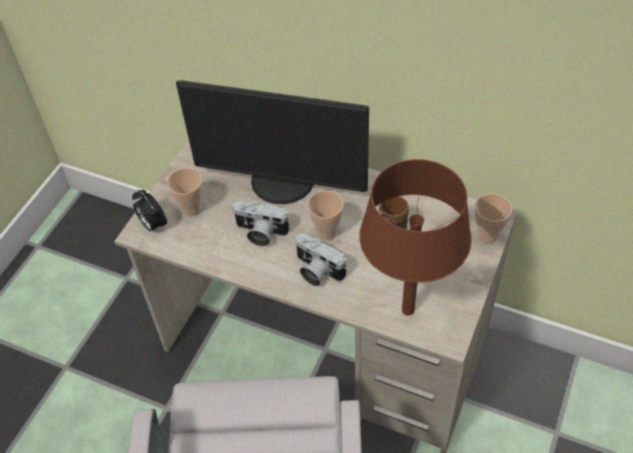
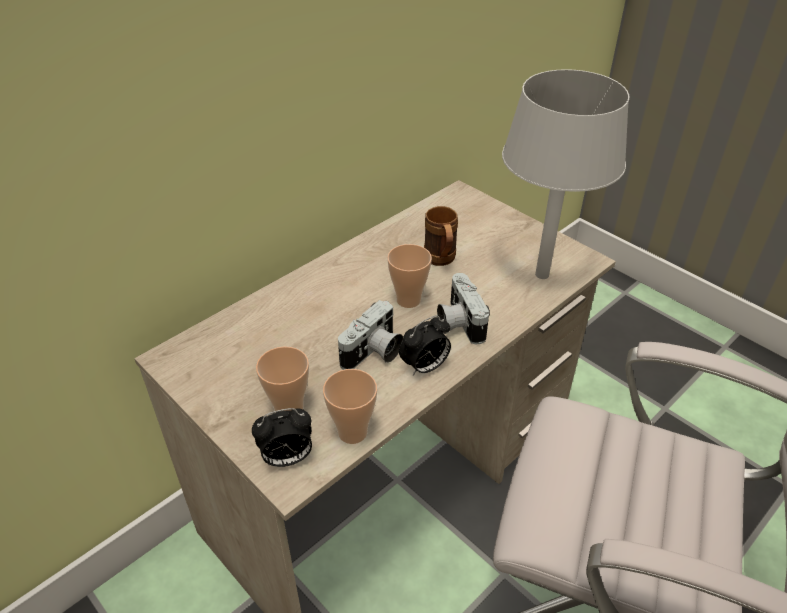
camera: 70 degrees left, 10 degrees down
(259, 266) = (425, 367): none -> alarm clock
(282, 183) = (309, 314): monitor -> none
(316, 270) = (458, 323): camera -> camera turned 105 degrees clockwise
(407, 309) = (541, 275): brown table lamp -> grey table lamp
(487, 235) = (477, 203): cup -> cup (352, 432)

